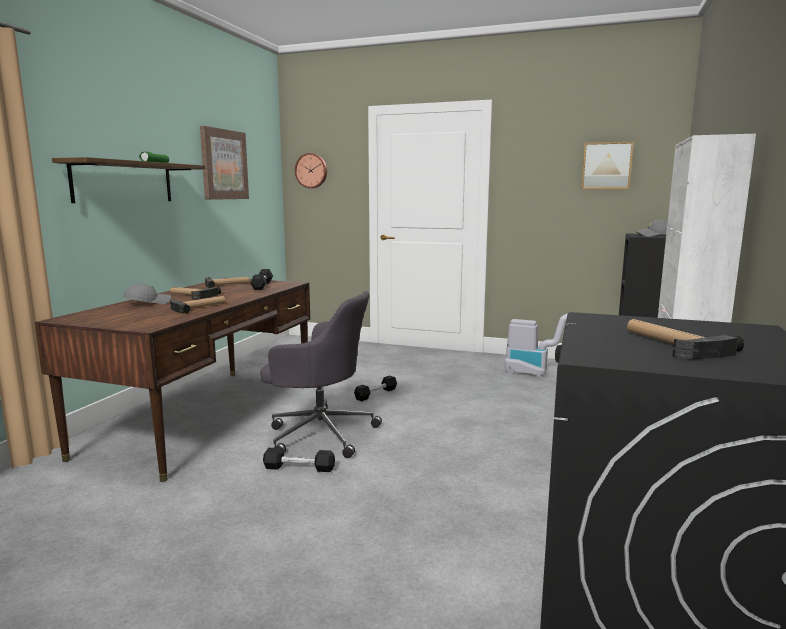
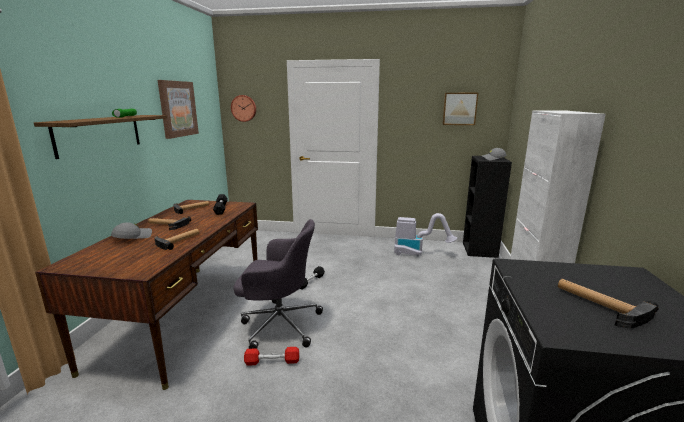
camera: 10 degrees left, 5 degrees up
(299, 468) = (272, 361): black dumbbell -> red dumbbell

